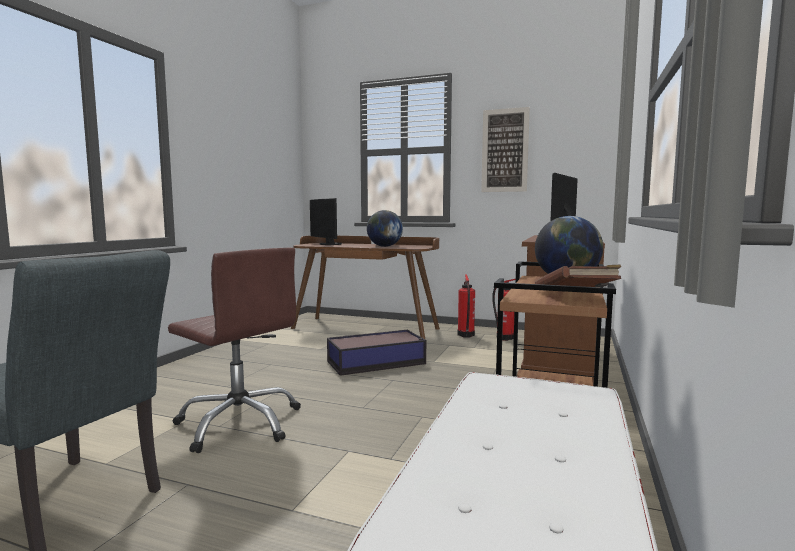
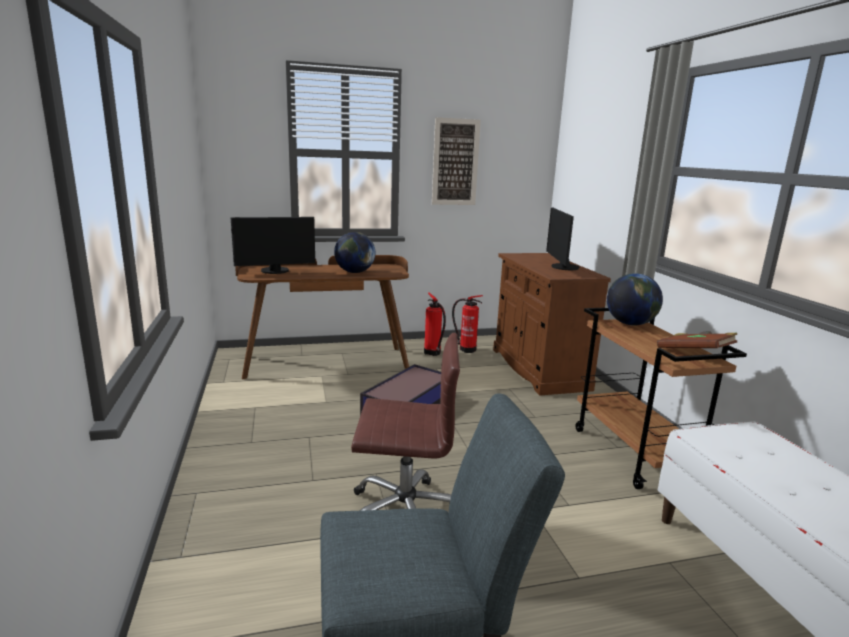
camera: 35 degrees left, 10 degrees up
(328, 244) = (275, 271): monitor -> monitor turned 45 degrees counterclockwise

